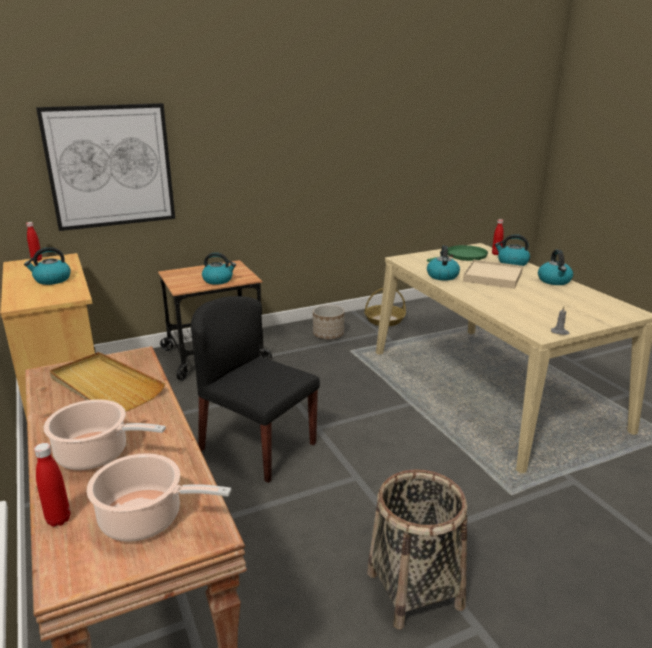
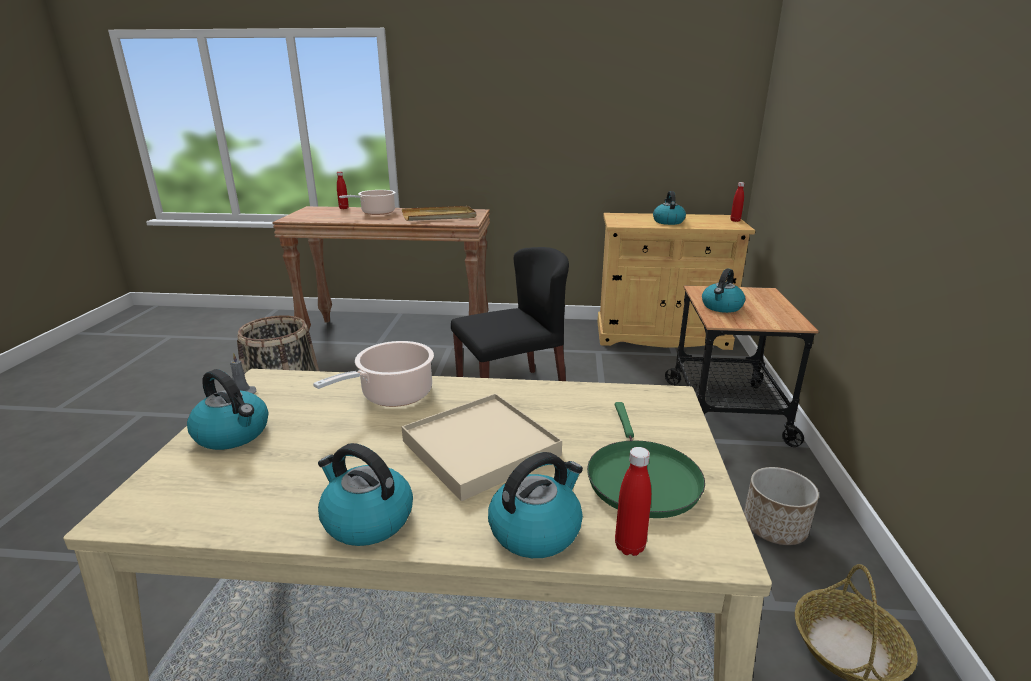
camera: 120 degrees right, 0 degrees up
(110, 166) = (803, 144): picture -> none
(146, 519) = (317, 214): cooking pot -> cooking pot (393, 395)
(442, 276) = (541, 400): kettle -> kettle (233, 434)

